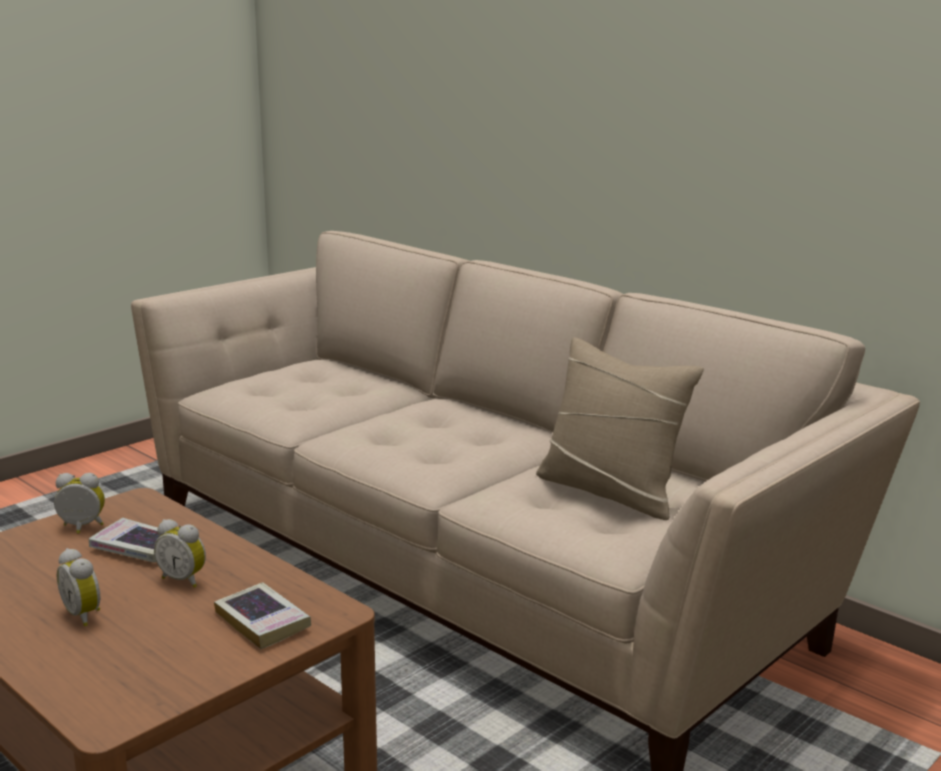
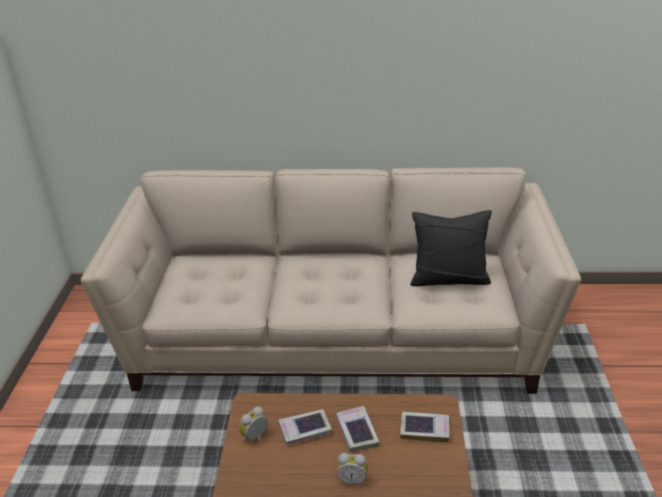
camera: 40 degrees left, 15 degrees up
(184, 579) = (357, 432): alarm clock -> book
(610, 491) = (449, 279): beige pillow -> black pillow

